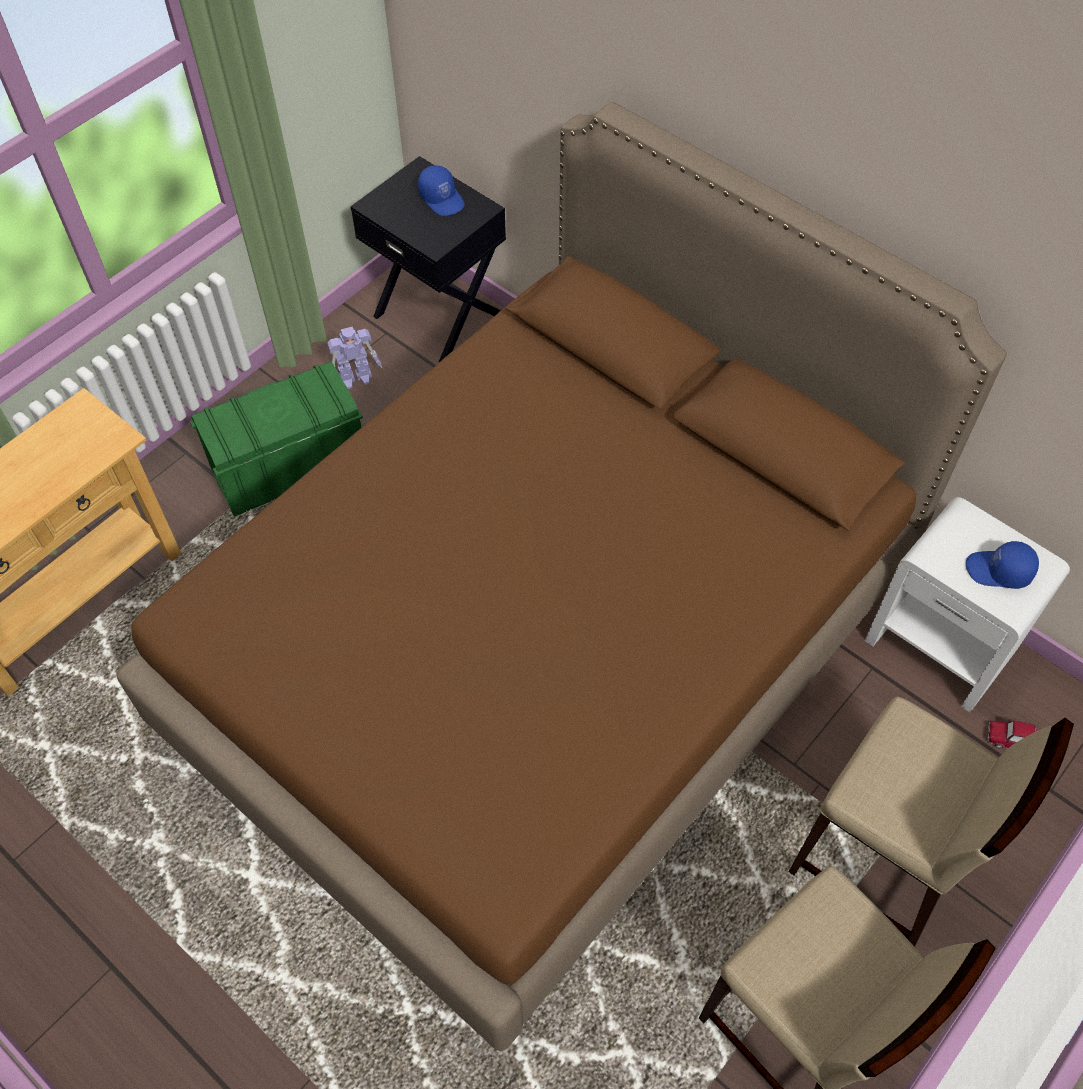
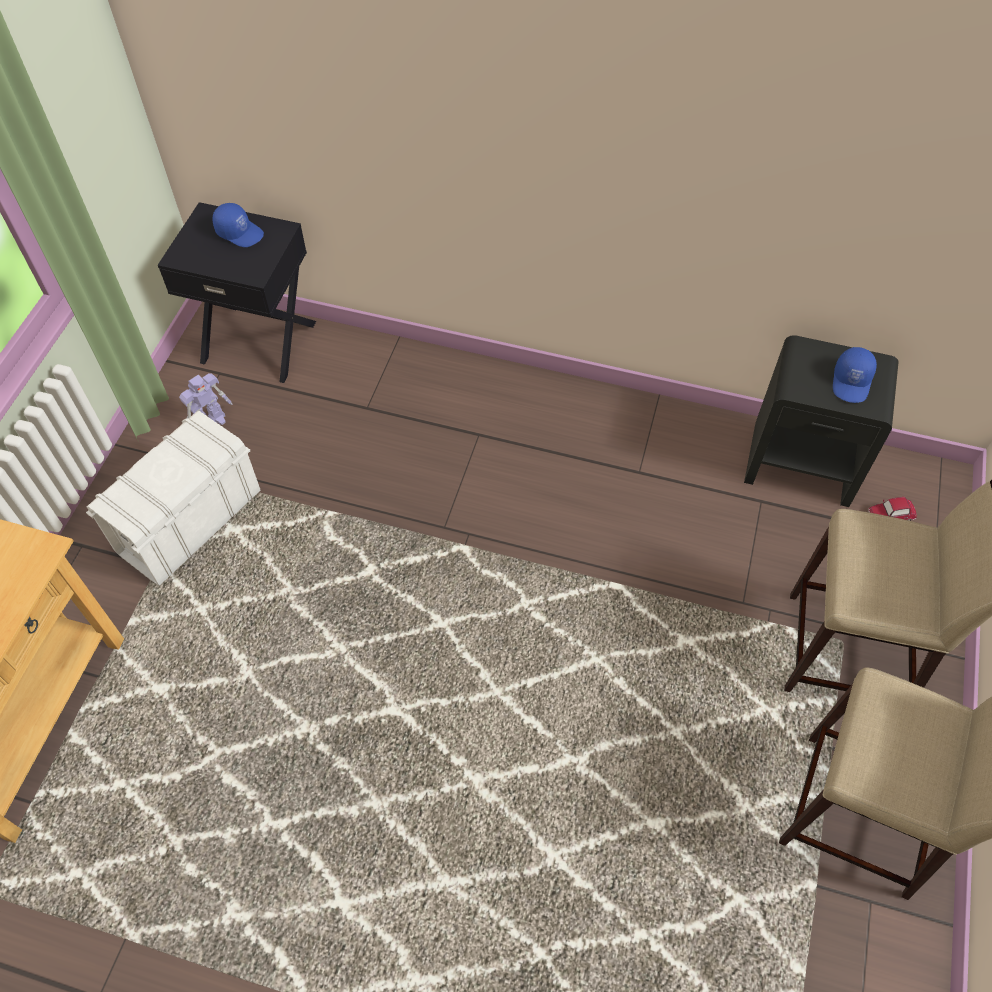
camera: 25 degrees left, 0 degrees up
(289, 467) = (189, 522): green storage box -> white storage box
(542, 651) = (496, 594): brown bed -> none
(941, 646) = (802, 463): white nightstand -> black nightstand
(999, 571) = (852, 382): blue cap -> blue cap turned 60 degrees counterclockwise

